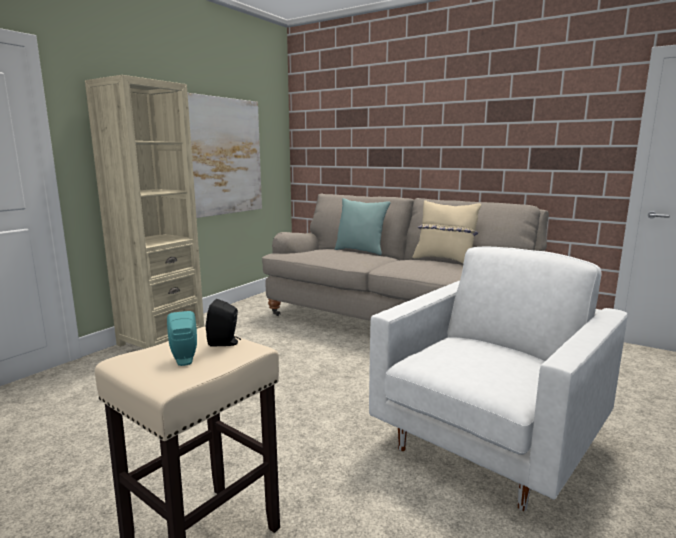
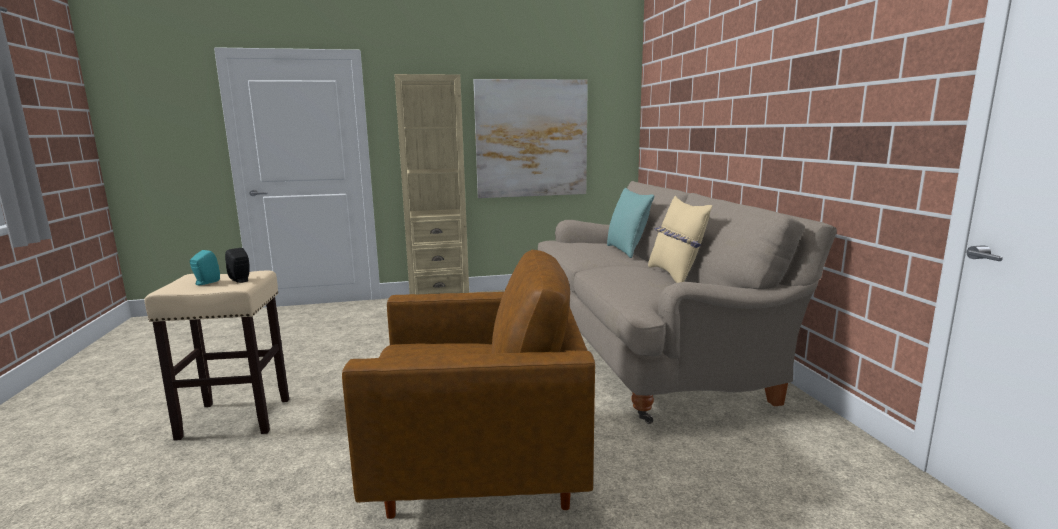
camera: 45 degrees right, 0 degrees up
(489, 444) = (478, 467): white armchair -> brown armchair

